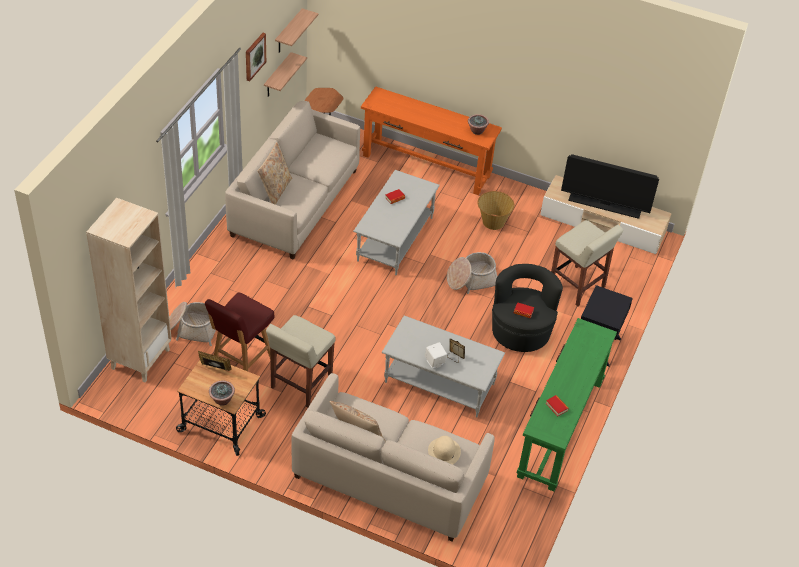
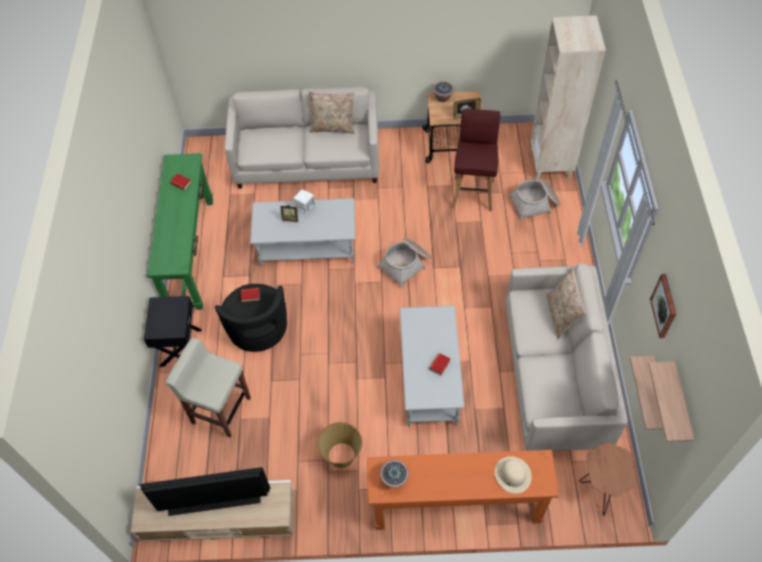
camera: 160 degrees right, 10 degrees up
(300, 384) = (417, 197): beige stool -> none
(444, 452) = (263, 142): beige hat -> beige hat (512, 474)
(471, 280) = (329, 366): basket -> basket (406, 264)

